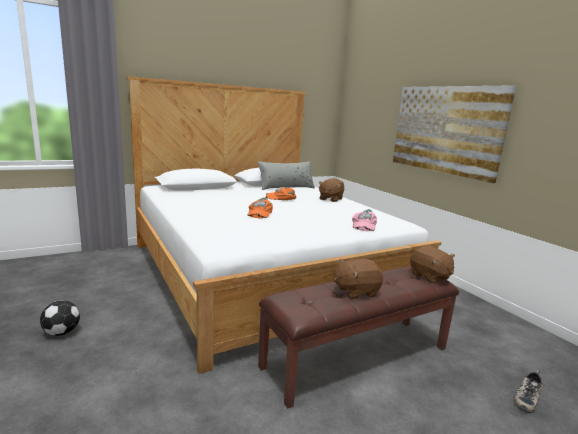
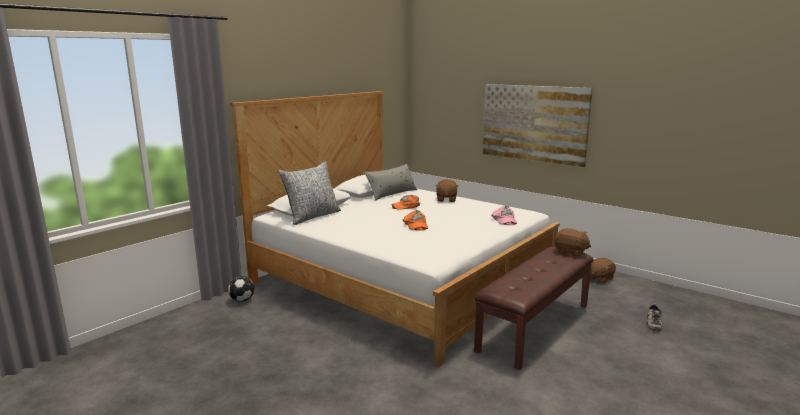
camera: 20 degrees left, 0 degrees up
(62, 332) = (288, 371): football -> football (242, 300)
(184, 192) = (312, 216): none -> pillow
(356, 291) = (536, 274): brown plush toy -> brown plush toy (599, 278)

